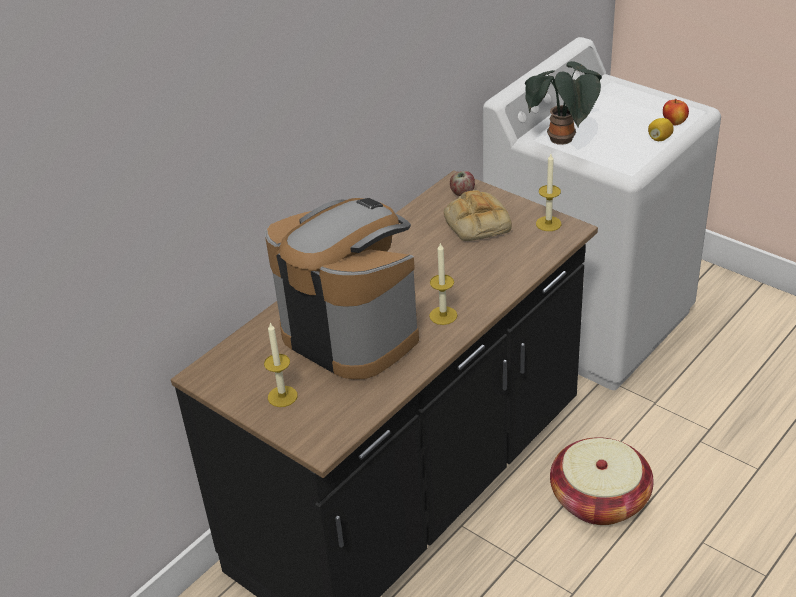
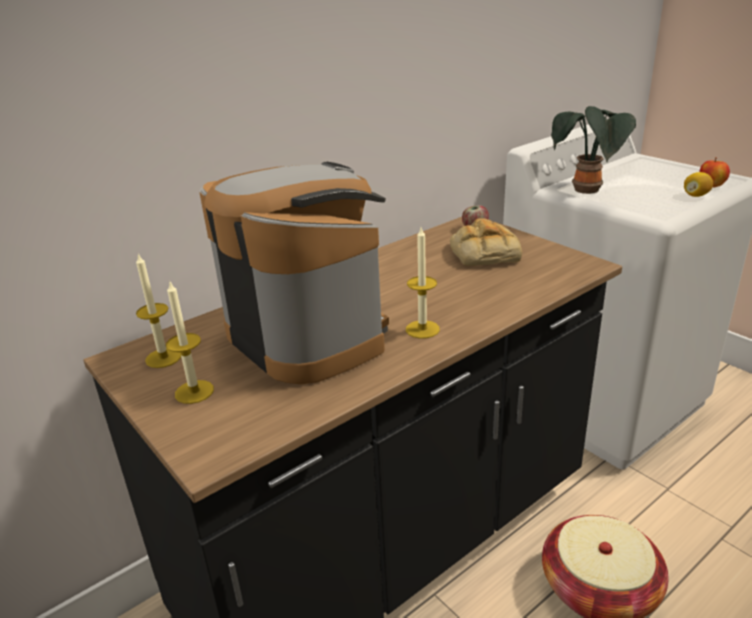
camera: 10 degrees right, 10 degrees down
(548, 223) = (564, 259): candle -> candle (163, 358)

